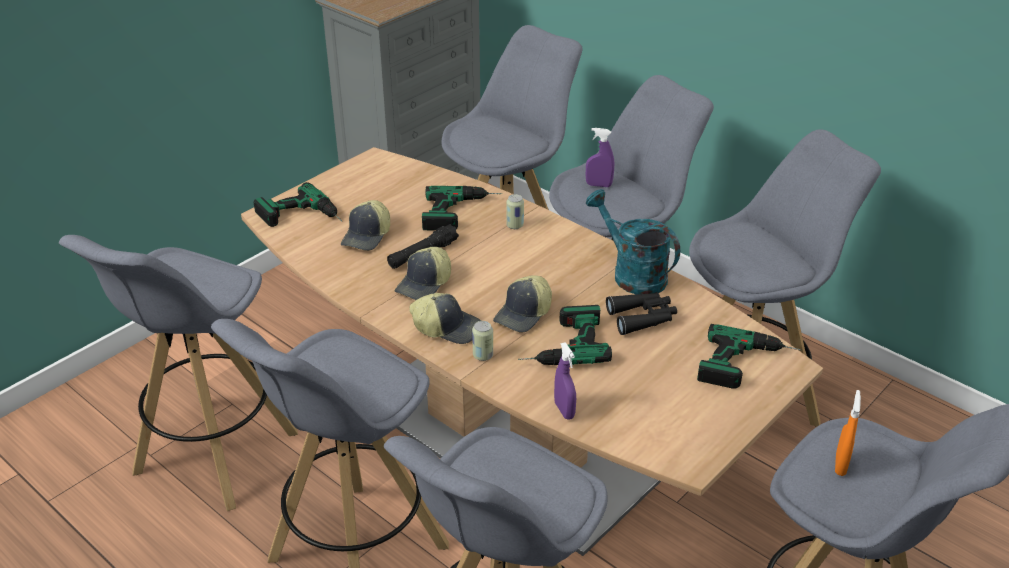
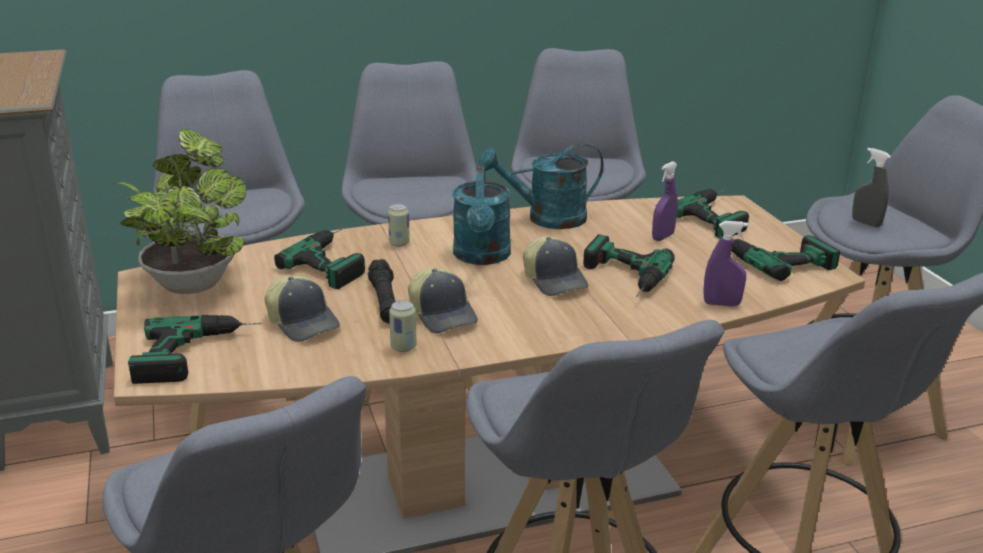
camera: 60 degrees left, 10 degrees down
(384, 176) = (193, 281): none -> potted plant
(447, 327) = (535, 323): cap -> none
(483, 355) = (602, 318): can -> can (403, 347)
(529, 268) = (482, 257): none -> turquoise watering can
(598, 185) = (390, 189): purple spray bottle -> purple spray bottle (662, 237)
(642, 318) = (616, 234): black binoculars -> none
(690, 419) = (773, 257): none -> power drill
(840, 465) = (866, 223): orange spray bottle -> grey spray bottle

